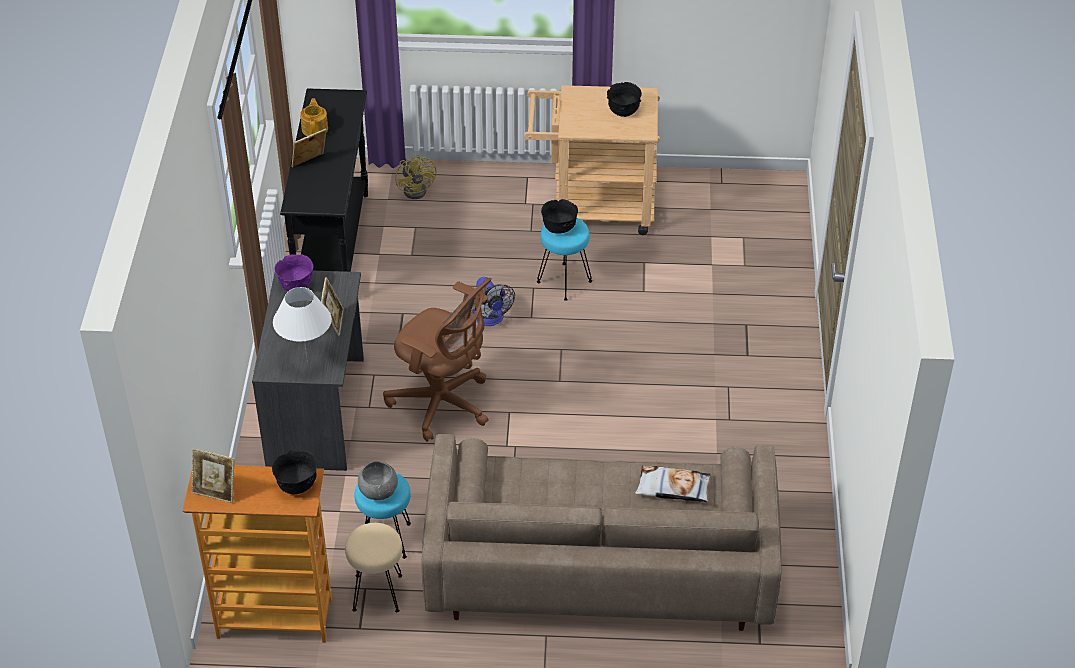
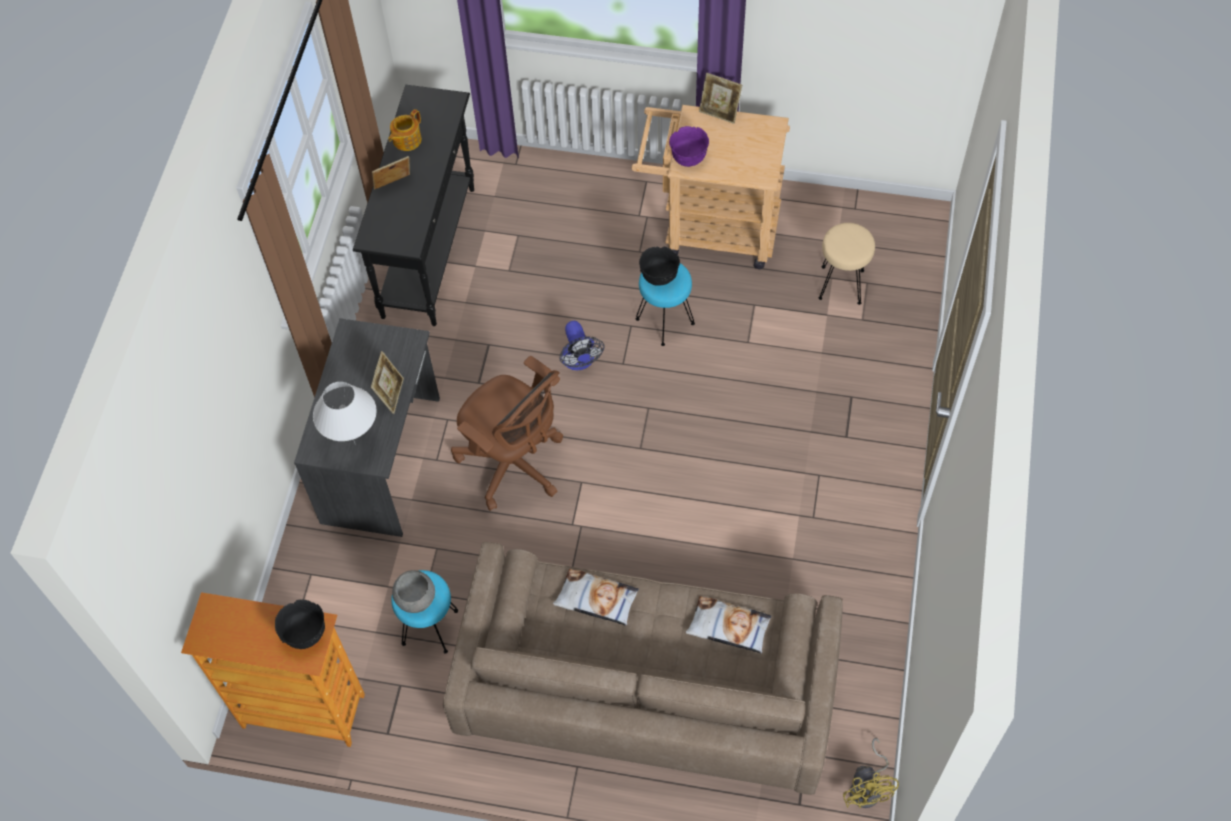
camera: 10 degrees right, 15 degrees up
(215, 492) = (219, 632): picture frame -> picture frame (719, 112)
(296, 286) = (358, 342): purple bowl -> purple bowl (688, 158)
(315, 128) = (406, 140): teapot -> teapot turned 150 degrees counterclockwise
(378, 593) = (412, 693): beige stool -> beige stool (842, 285)
(418, 189) = (528, 186): yellow fan -> yellow fan (868, 788)
(547, 479) = (596, 600): none -> pillow
(623, 111) = (745, 147): black bowl -> none

